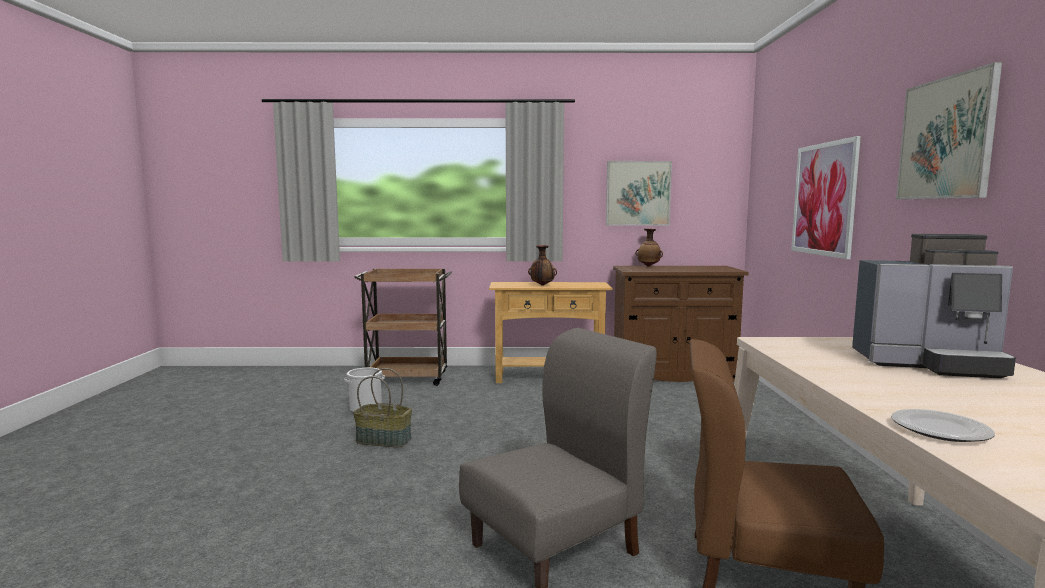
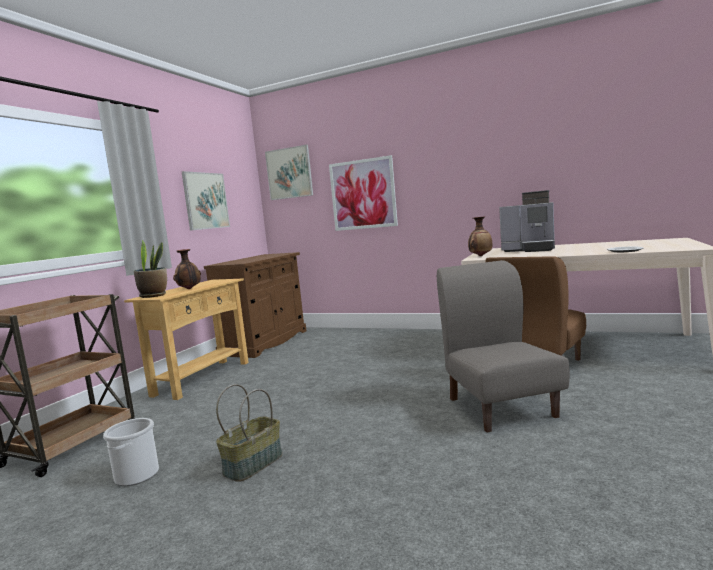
camera: 65 degrees left, 0 degrees up
(507, 284) = (154, 295): none -> potted plant
(648, 266) = (229, 261): vase -> vase (480, 256)
(929, 364) = (530, 249): coffee machine -> coffee machine turned 75 degrees clockwise
(946, 138) = (461, 155): picture -> picture (289, 173)

